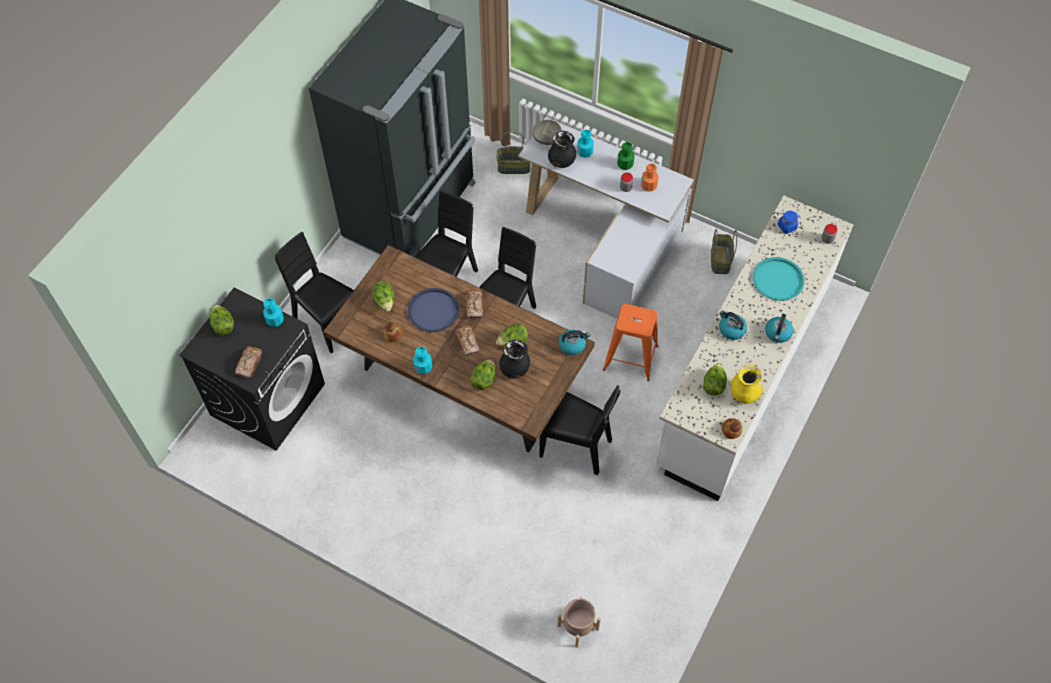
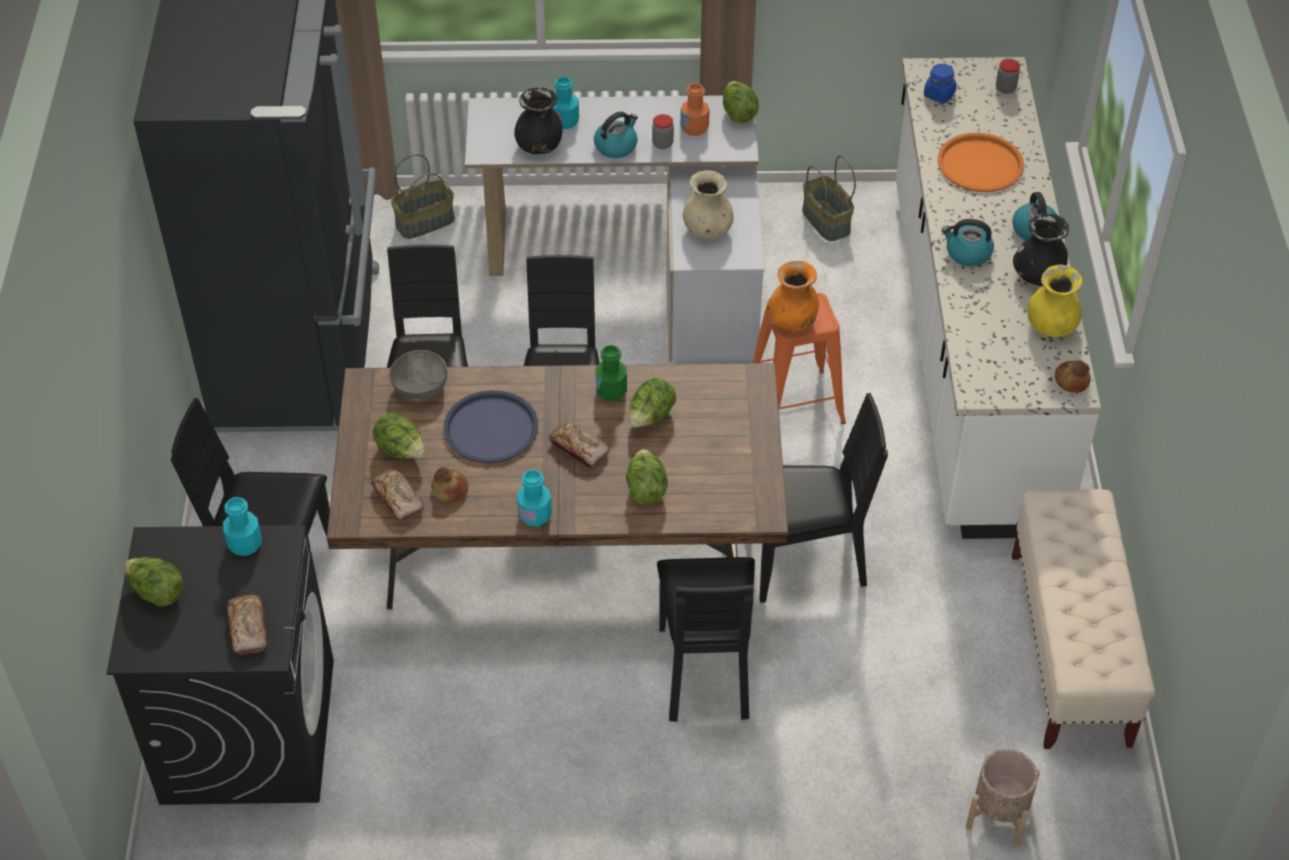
camera: 30 degrees left, 10 degrees down
(474, 306) = (552, 394): bread -> bread (398, 499)
(489, 478) = (706, 670): none -> black chair
(515, 369) = (683, 452): black vase -> black vase (1038, 276)
(546, 138) = (491, 125): grey bowl -> grey bowl (419, 386)
(572, 345) = (745, 381): kettle -> kettle (616, 146)
(620, 247) = (707, 230): none -> beige vase
(625, 164) = (638, 114): green bottle -> green bottle (611, 390)
(629, 320) = (792, 321): none -> orange vase
(675, 562) = (1069, 649): none -> beige bench
(713, 385) = (1000, 334): lettuce -> lettuce (738, 114)
(778, 279) = (980, 164): turquoise tray -> orange tray

